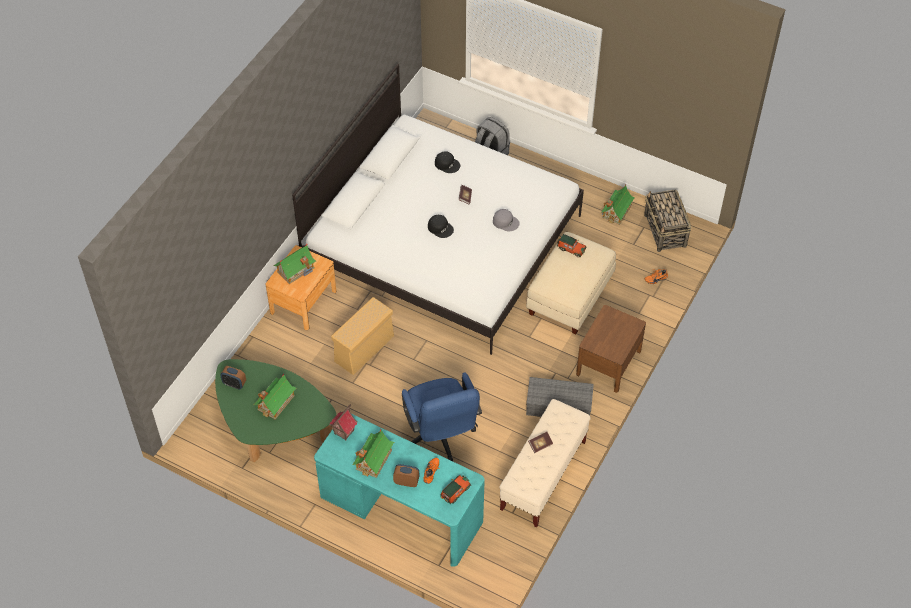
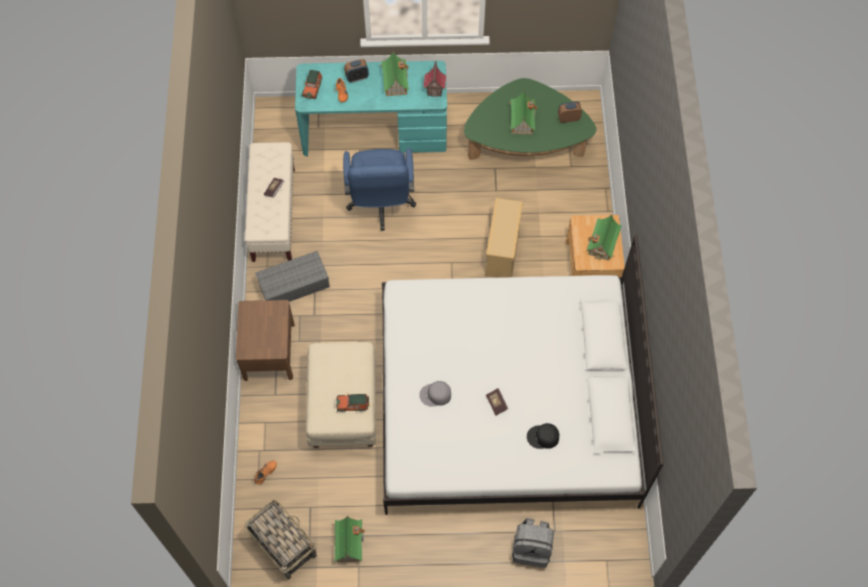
camera: 150 degrees right, 10 degrees up
(440, 228) = (496, 352): black cap -> none
(441, 437) = (381, 205): blue office chair -> blue office chair turned 135 degrees counterclockwise

